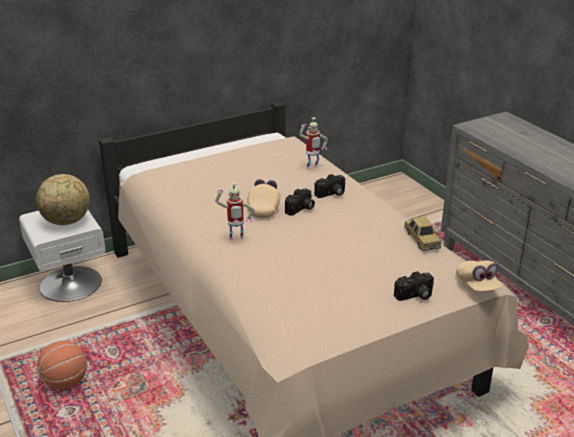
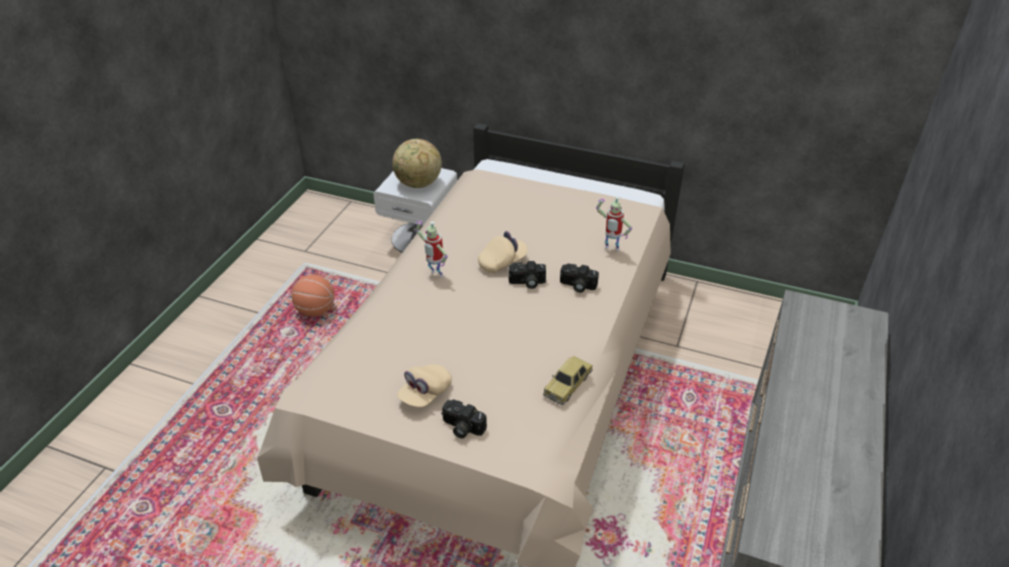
camera: 50 degrees right, 10 degrees up
(477, 285) = (527, 464): beige cap -> beige cap (425, 393)

